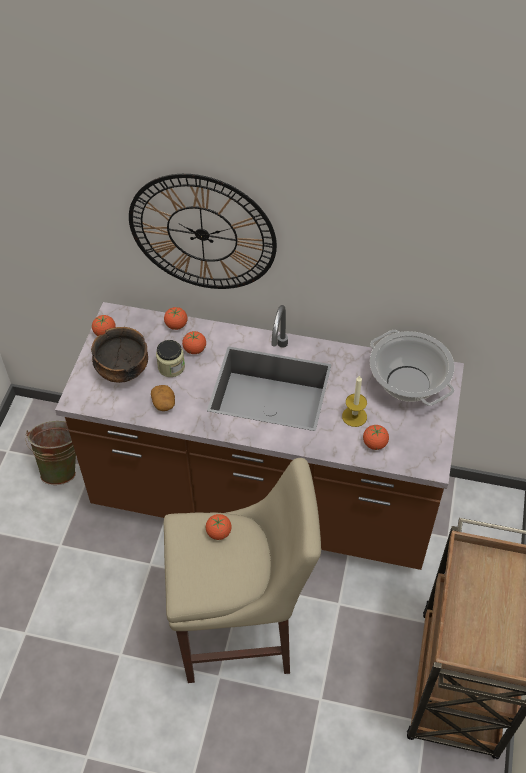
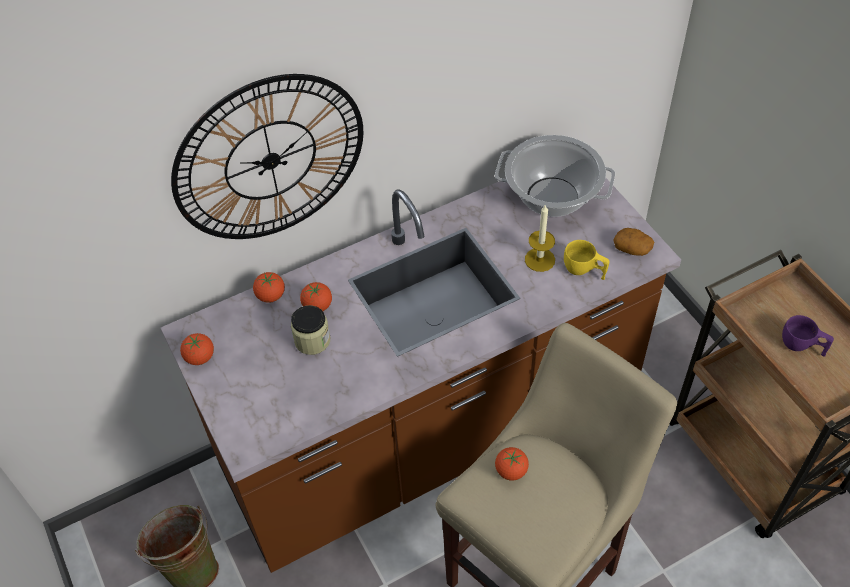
camera: 40 degrees left, 0 degrees up
(122, 371) = (264, 381): bowl -> none
(164, 403) = (345, 381): potato -> potato (632, 248)
(374, 443) = (584, 271): tomato -> yellow cup
(485, 606) = (802, 346): none -> purple cup

